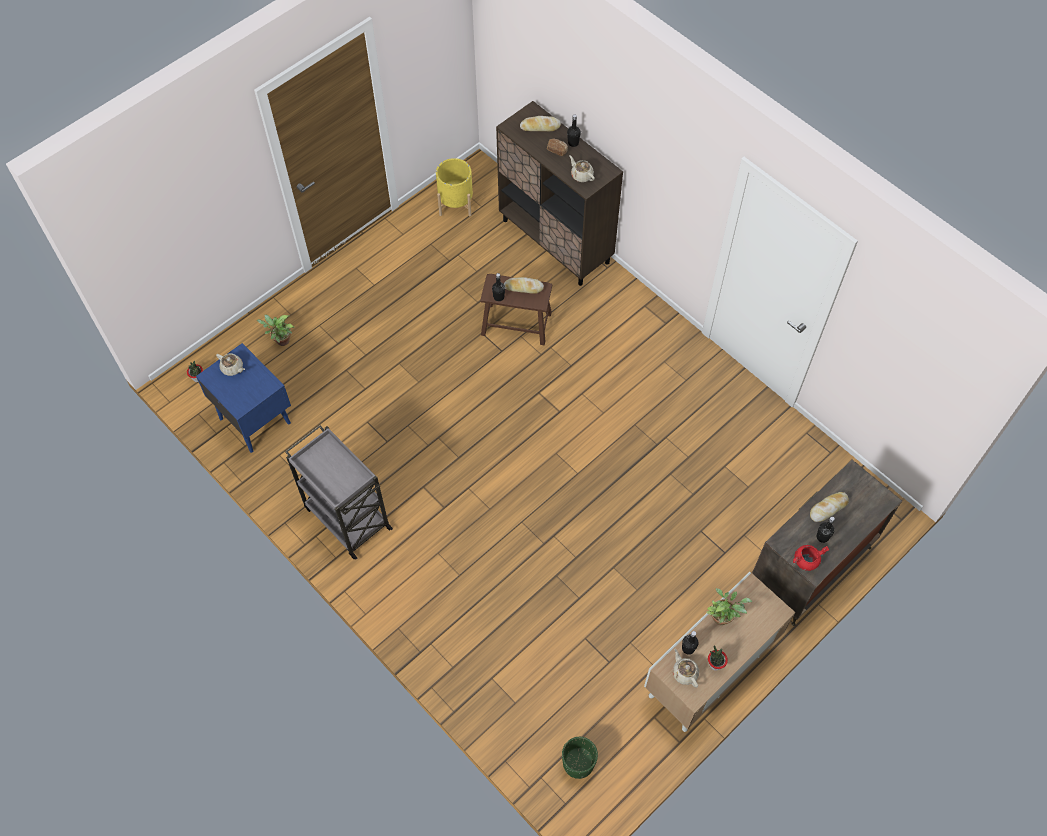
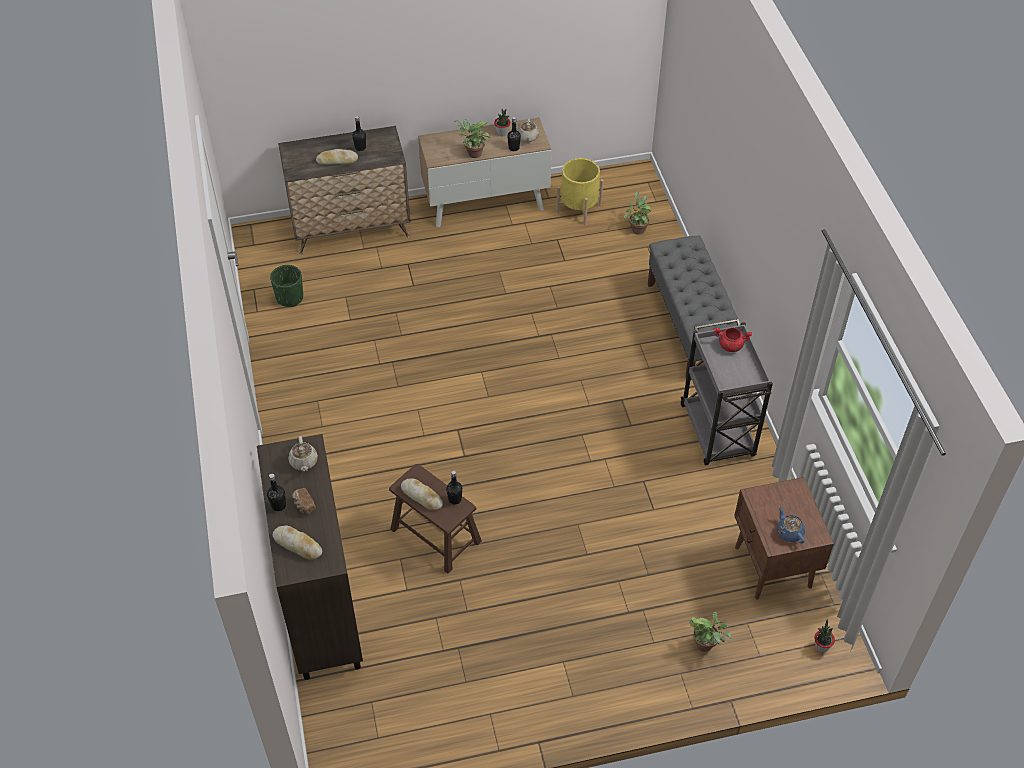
camera: 150 degrees left, 10 degrees down
(232, 368) = (789, 532): beige teapot -> blue teapot
(254, 419) = (772, 568): blue nightstand -> brown nightstand
(422, 619) = (690, 327): none -> grey bench
(456, 203) = (399, 723): yellow planter -> yellow planter (579, 208)
(538, 723) = (637, 229): none -> potted plant
(578, 763) = (623, 197): green planter -> green planter (289, 298)
(806, 560) = (387, 140): red cooking pot -> red cooking pot (730, 346)

